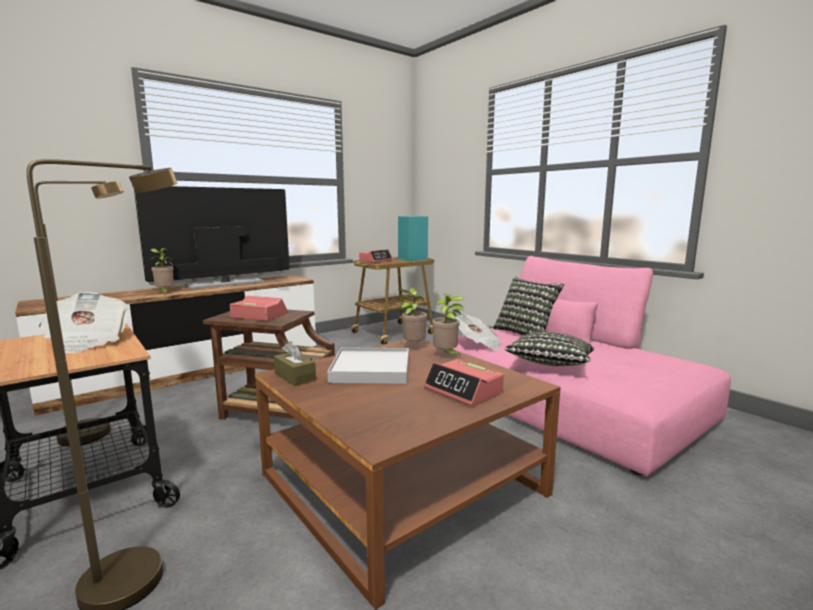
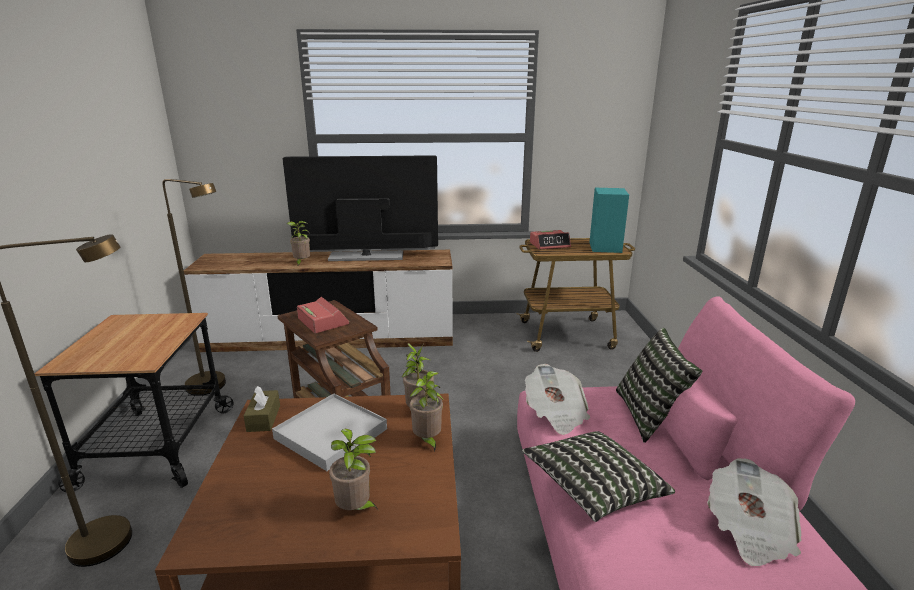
camera: 35 degrees right, 10 degrees up
(87, 341) = (152, 334): newspaper -> newspaper (749, 530)
(464, 391) = (356, 510): alarm clock -> potted plant

